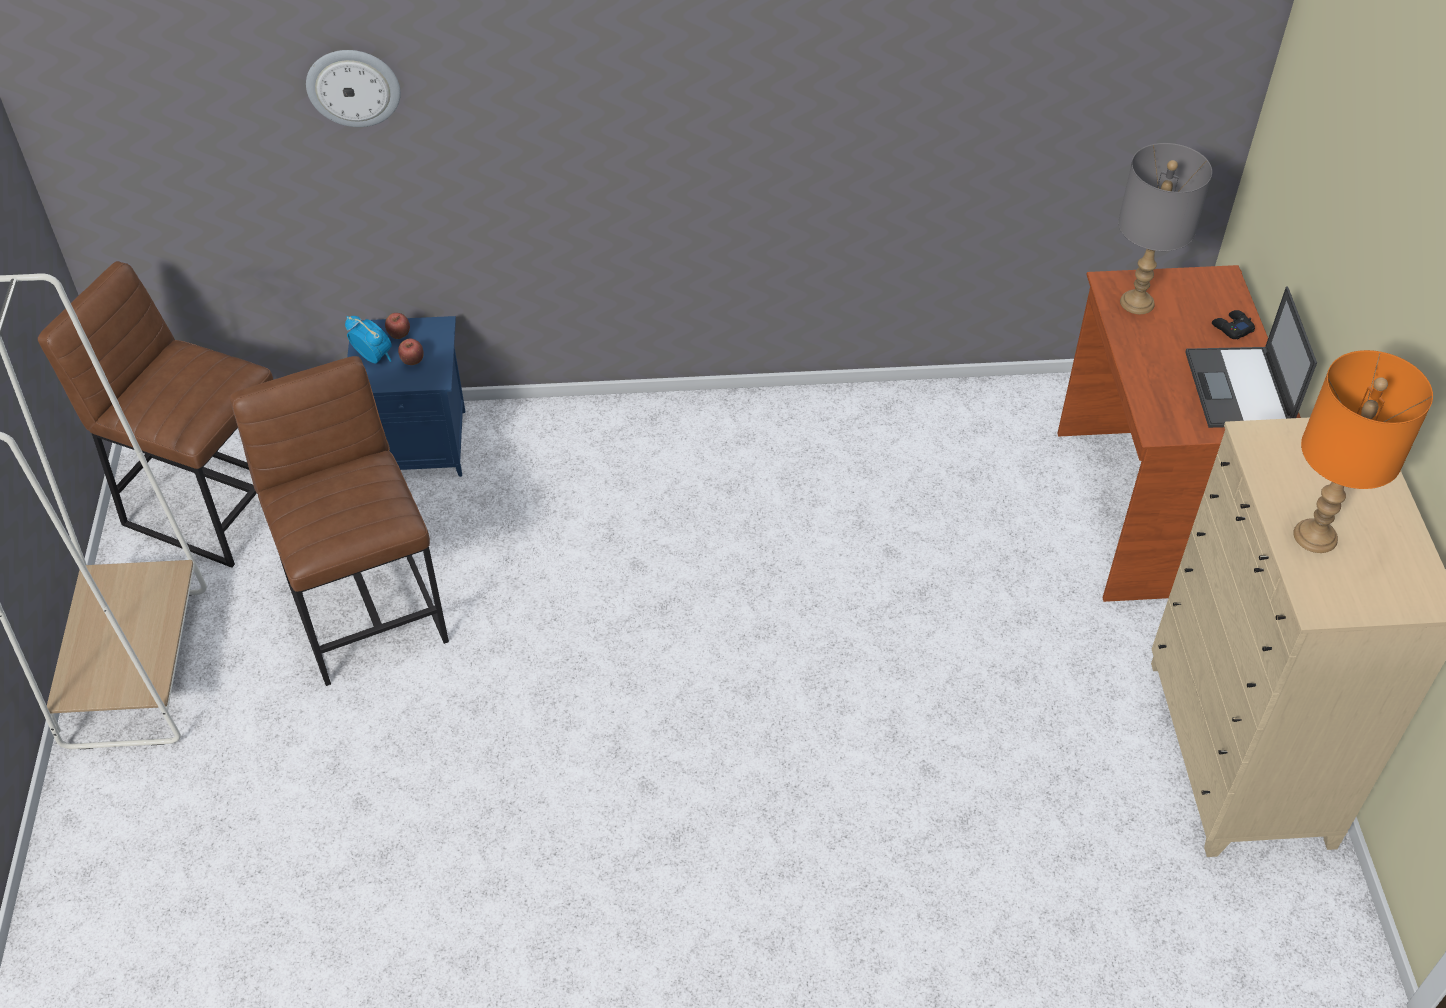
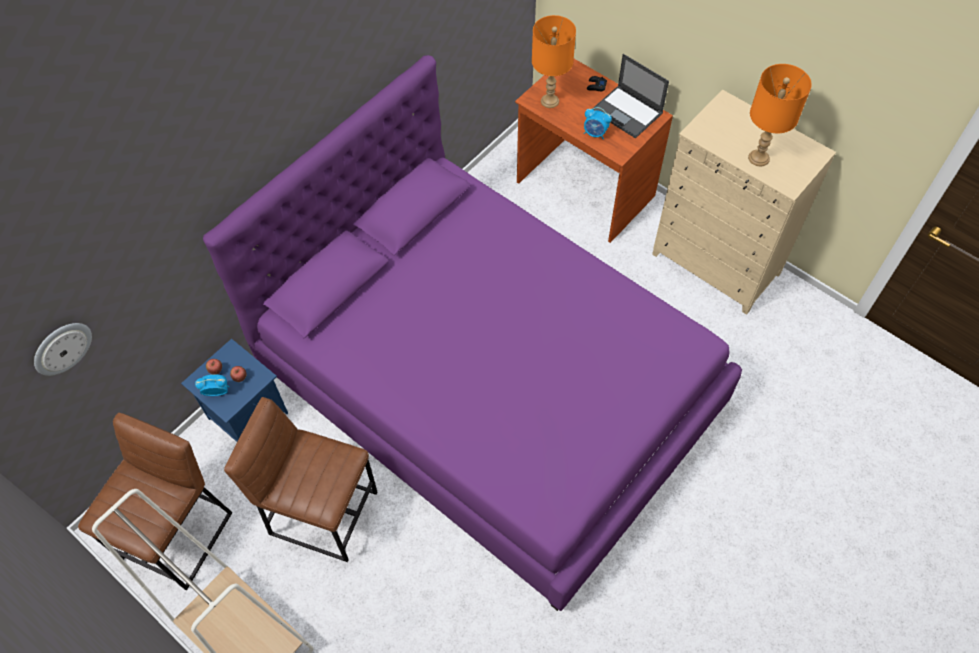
camera: 45 degrees left, 10 degrees up
(209, 503) = (178, 534): brown chair -> brown chair turned 135 degrees clockwise
(353, 87) = (144, 261): wall clock -> wall clock (62, 348)
(723, 639) = (489, 385): none -> purple bed
(1137, 302) = (549, 101): grey table lamp -> orange table lamp
(1154, 382) = (595, 133): none -> alarm clock

